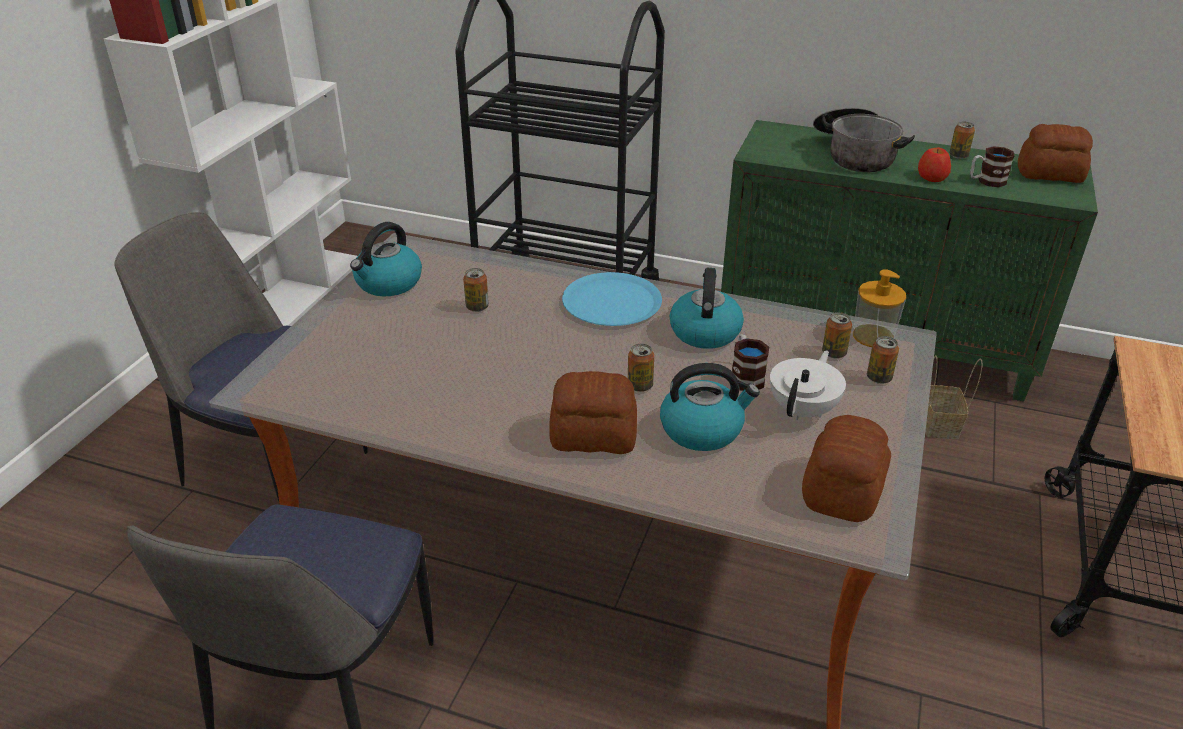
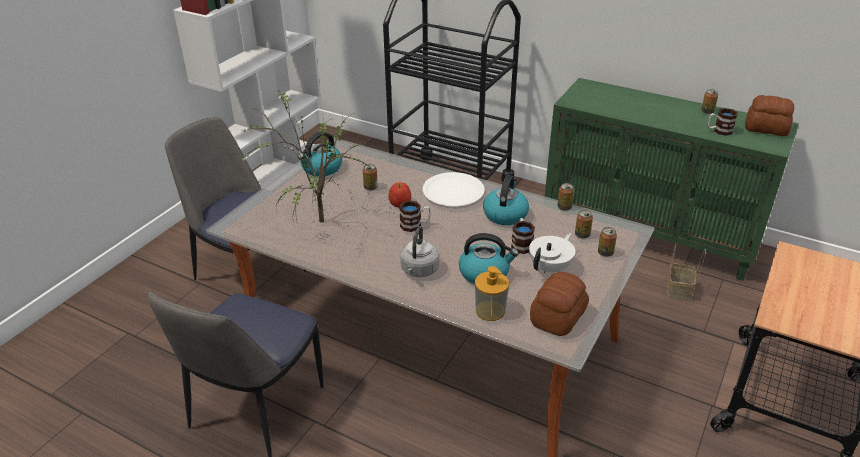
camera: 10 degrees right, 0 degrees up
(402, 369) = (317, 221): none -> potted plant
(566, 361) = (415, 225): none -> mug
(594, 436) = (419, 271): bread -> grey kettle
(611, 301) = (453, 191): blue plate -> white plate
(640, 386) = (455, 244): can -> can (564, 207)
(854, 154) = (636, 106): cooking pot -> none
(873, 336) = (611, 226): soap dispenser -> soap dispenser (490, 311)
(932, 177) = (682, 125): apple -> apple (400, 203)

